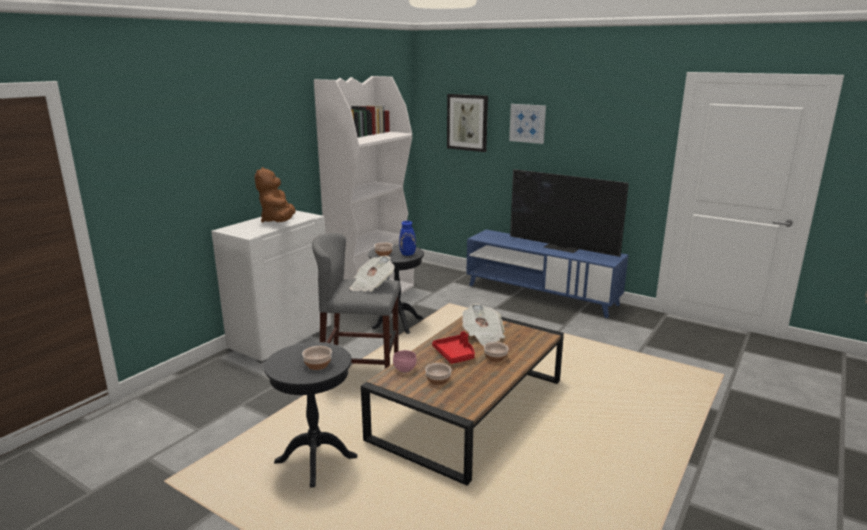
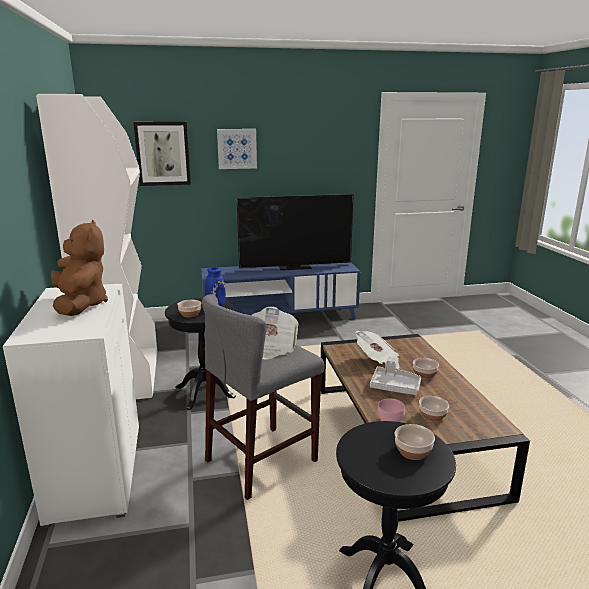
camera: 45 degrees left, 0 degrees up
(278, 221) = (80, 305): brown plush toy -> brown plush toy turned 150 degrees counterclockwise
(455, 355) = (395, 387): red tray -> grey tray

